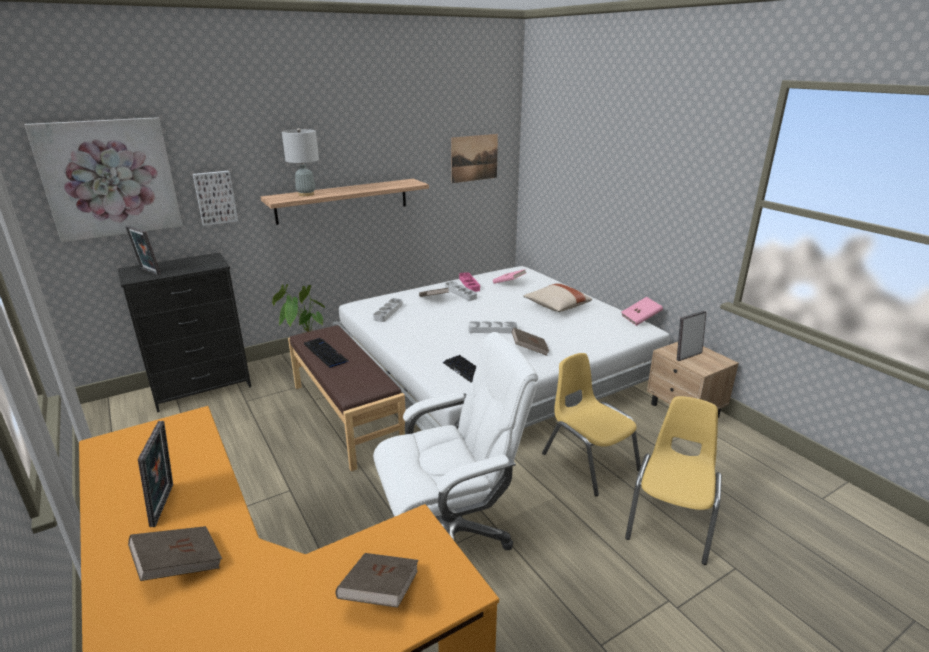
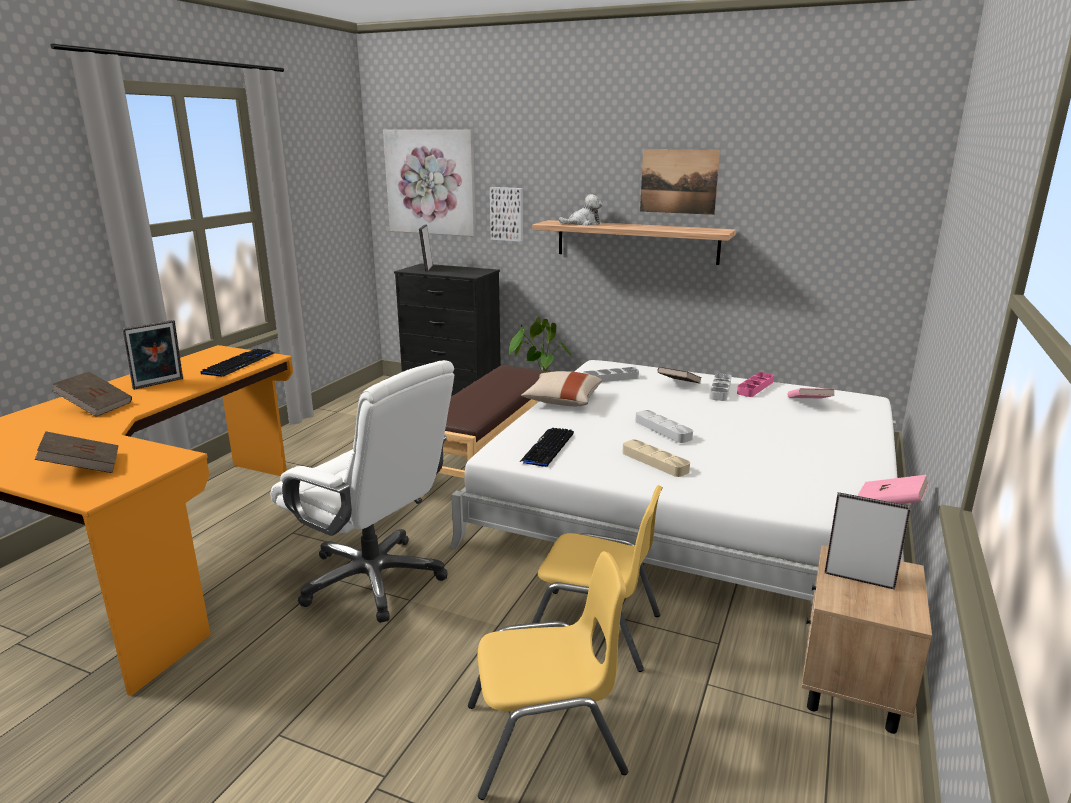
camera: 55 degrees right, 5 degrees down
(306, 194) = (583, 224): grey table lamp -> plush toy
(325, 353) = (490, 384): keyboard -> keyboard (239, 364)
(474, 158) = (844, 215): picture -> picture (678, 181)
(529, 349) = (655, 462): brown book -> beige tray
(556, 307) = (800, 445): beige pillow -> beige pillow (562, 401)
(589, 462) = (594, 630): yellow chair -> yellow chair turned 90 degrees clockwise

